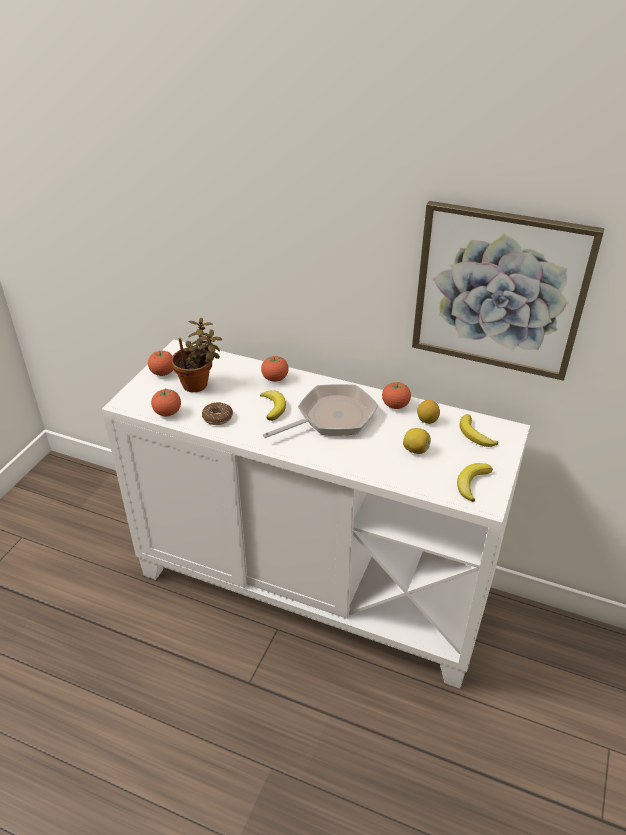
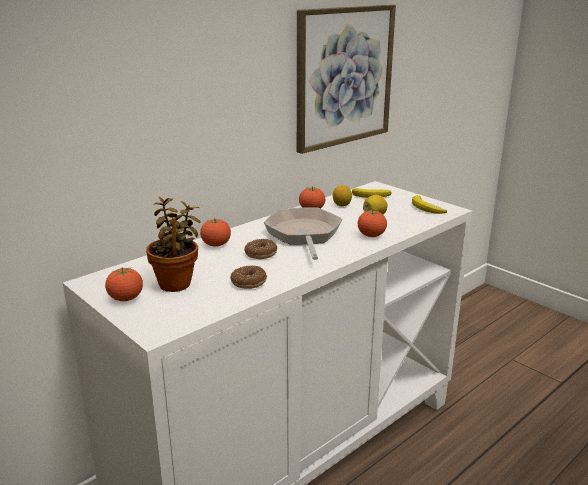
camera: 65 degrees left, 15 degrees down
(167, 413) = (209, 308): tomato -> tomato (371, 236)
(273, 407) = (261, 254): banana -> donut

